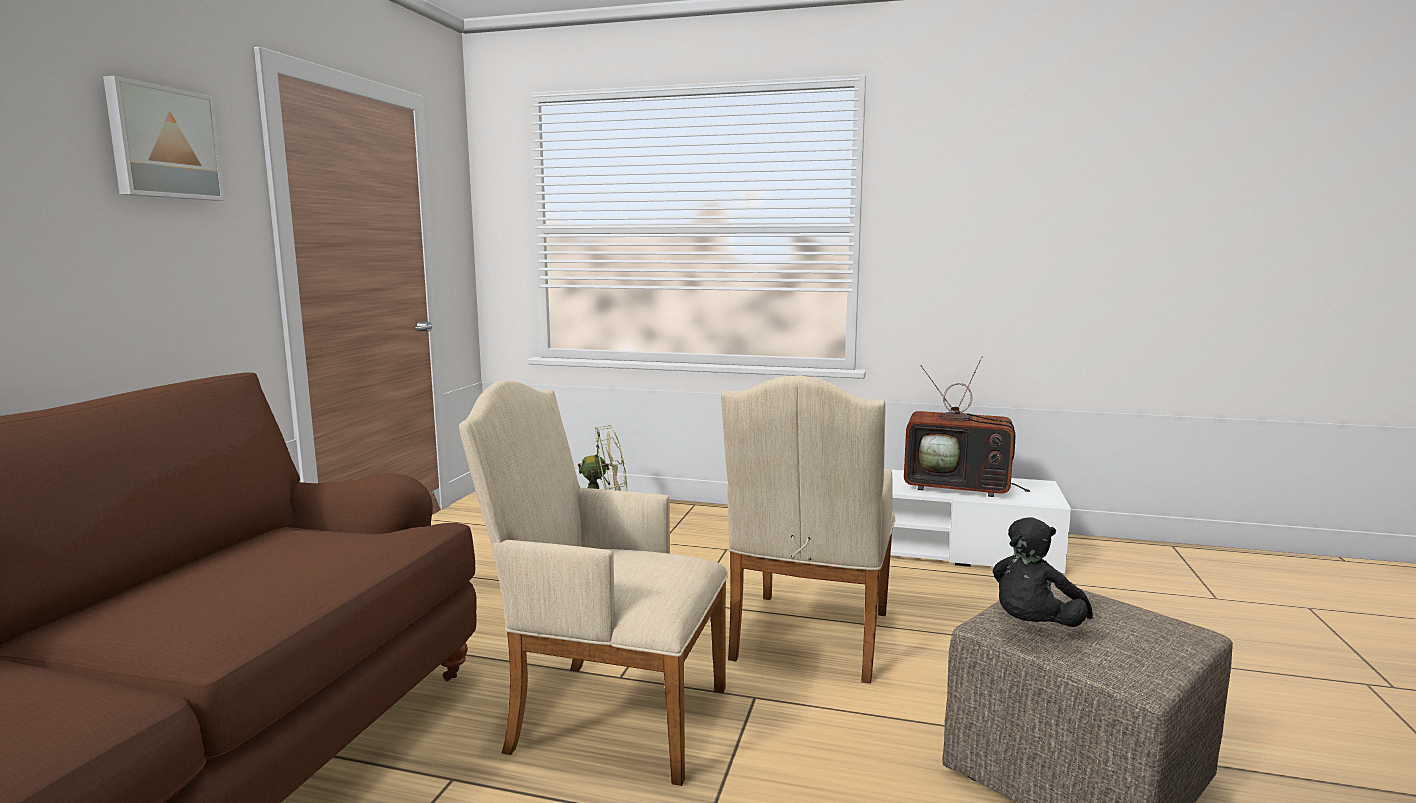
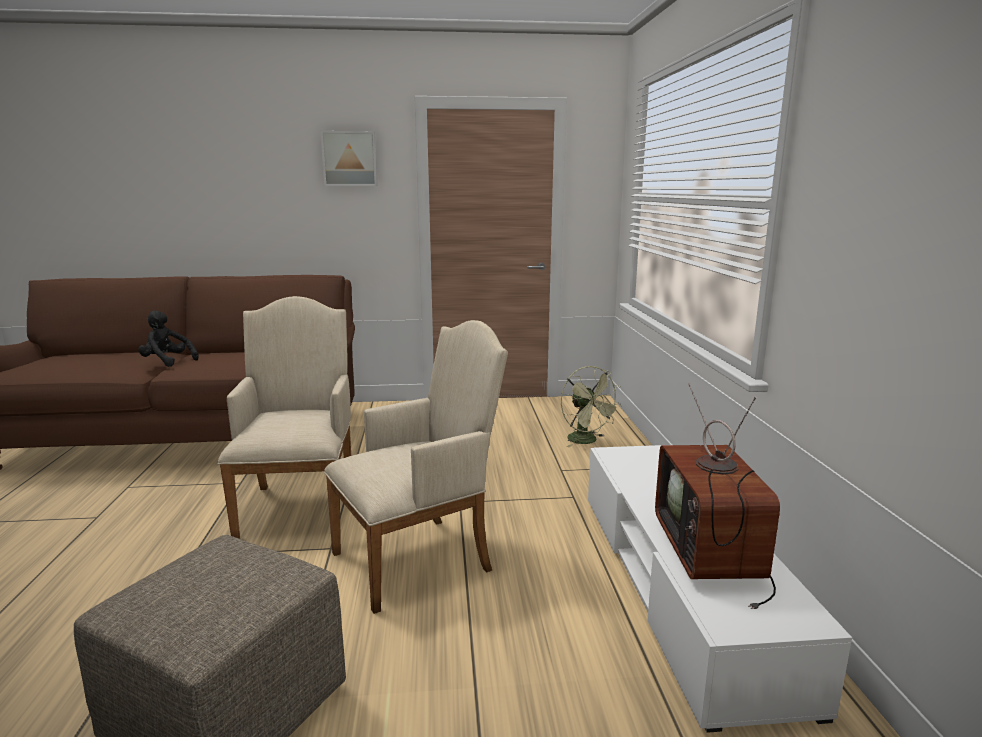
camera: 70 degrees right, 5 degrees up
(808, 641) = (421, 558): beige armchair -> beige armchair turned 150 degrees clockwise
(1033, 626) = (205, 558): black plush toy -> black plush toy (167, 362)

